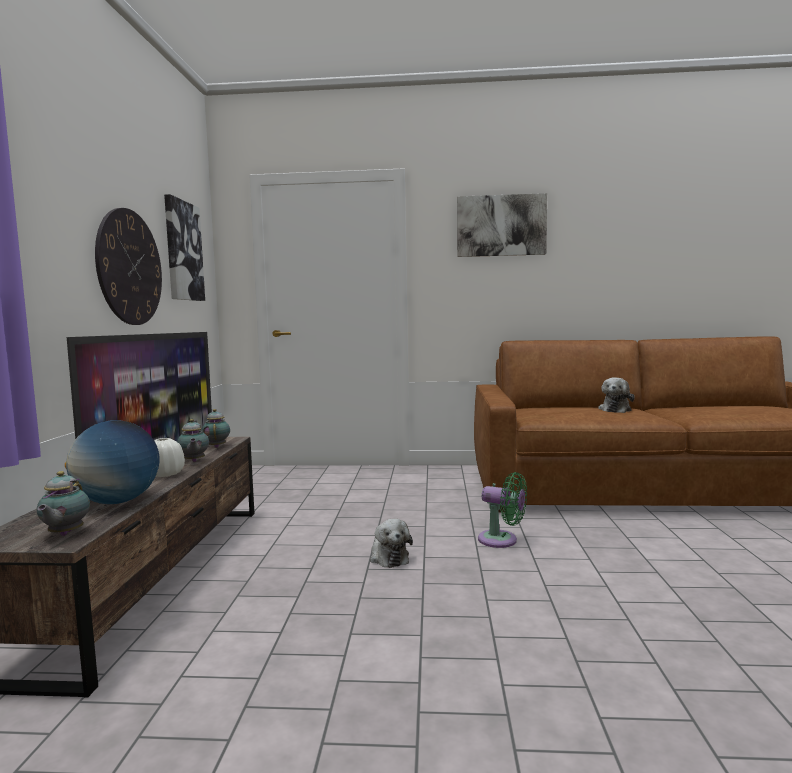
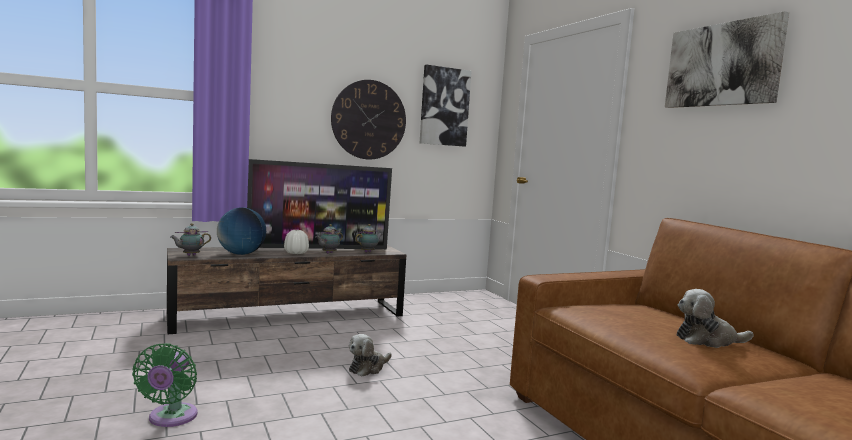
camera: 60 degrees right, 0 degrees up
(501, 540) = (447, 407): green fan -> green fan (170, 418)

